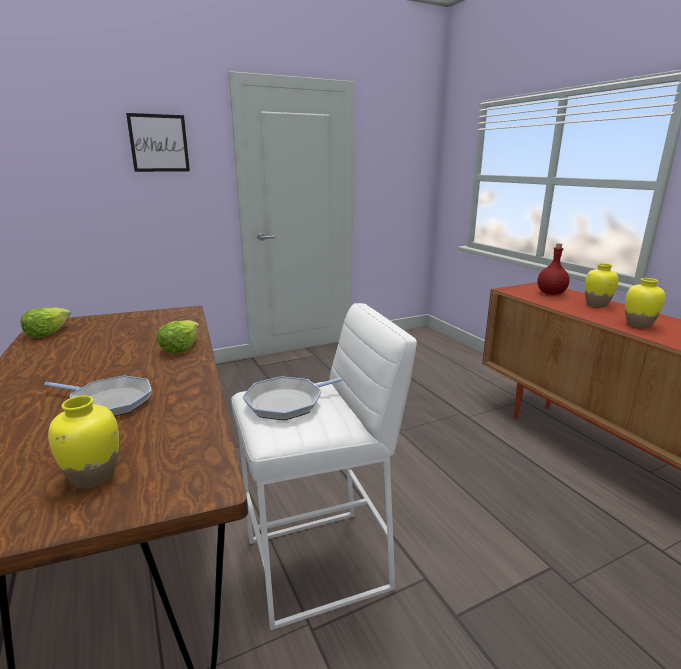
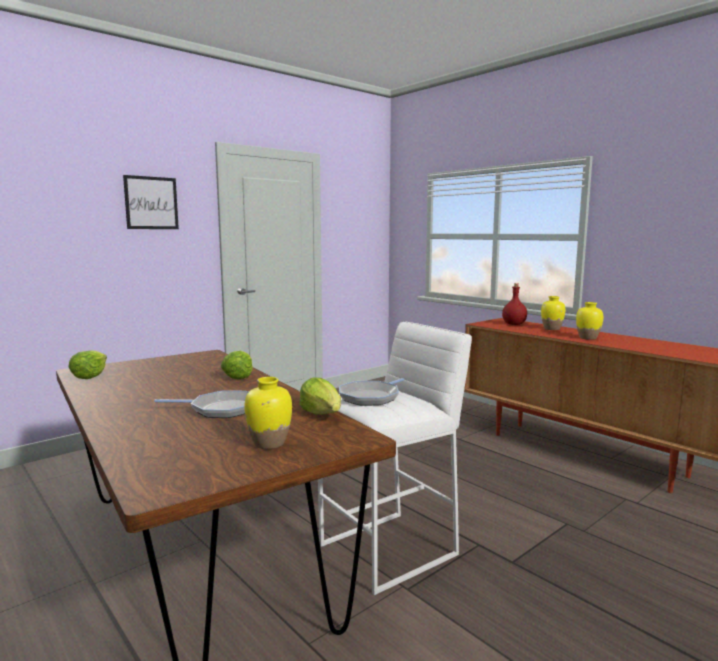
camera: 15 degrees left, 10 degrees down
(206, 426) = (322, 414): none -> lettuce

